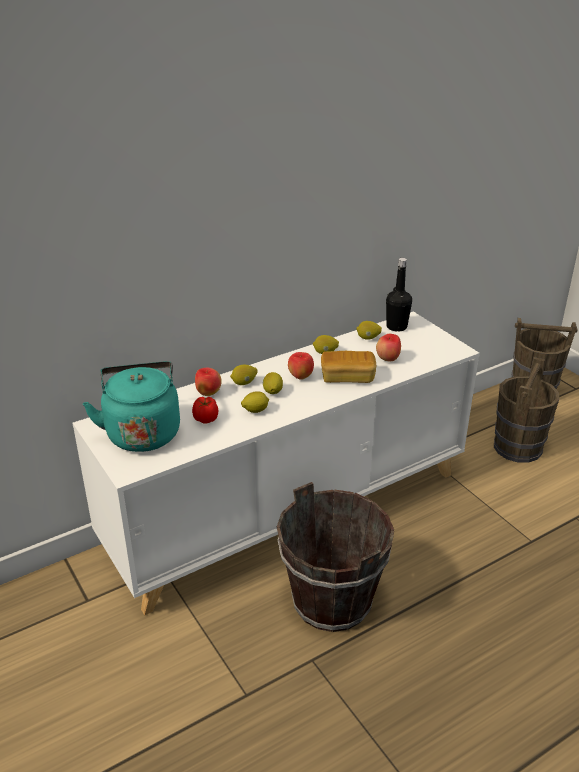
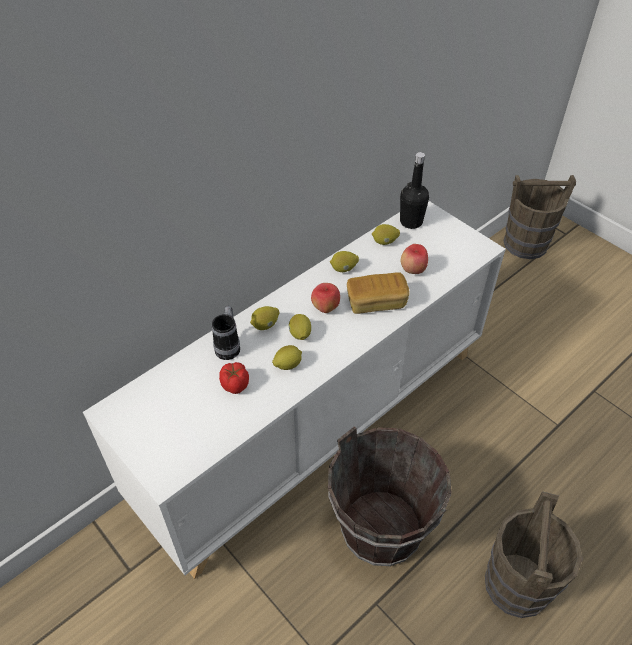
camera: 10 degrees left, 15 degrees up
(142, 432) = (168, 415): turquoise kettle -> none
(208, 393) = (229, 346): apple -> mug
(518, 447) = (524, 313): brown bucket -> brown bucket (517, 584)

